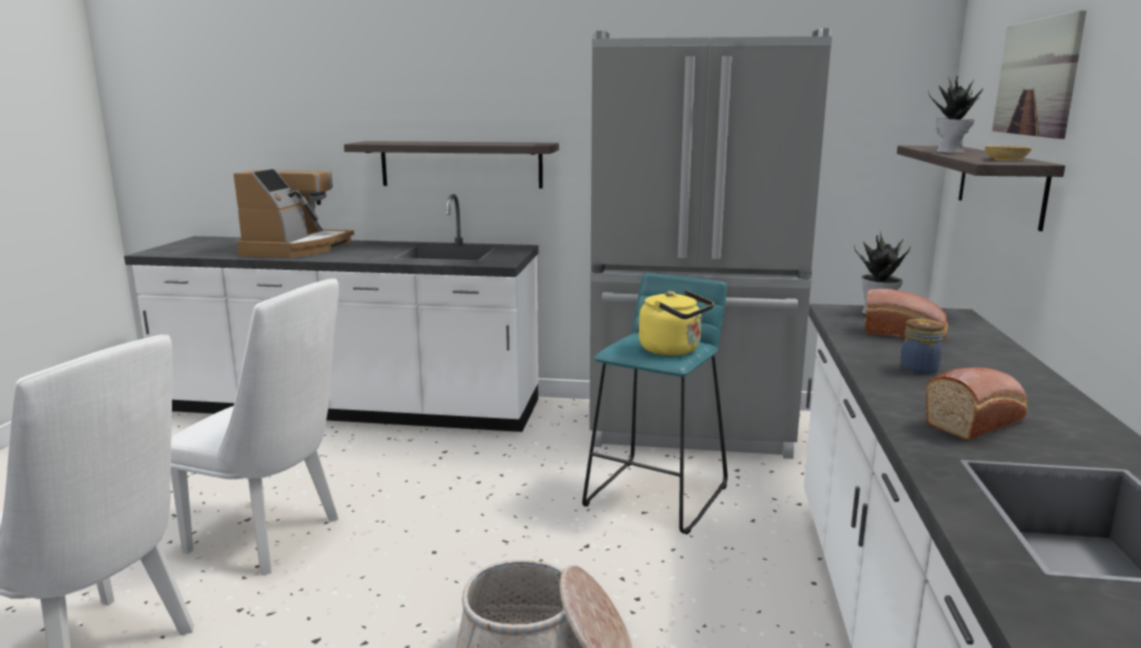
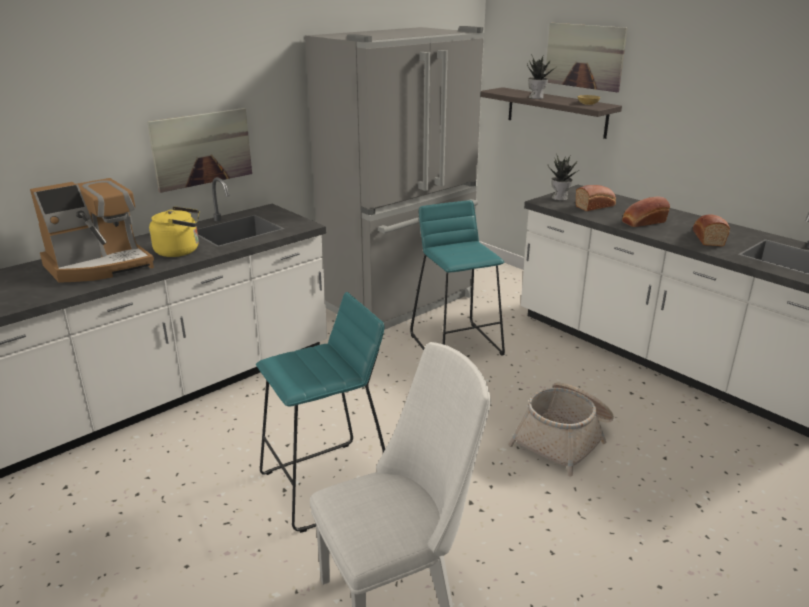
camera: 50 degrees left, 10 degrees up
(274, 537) = (328, 485): white chair -> turquoise stool
(297, 249) = (99, 265): coffee machine -> coffee machine turned 90 degrees clockwise
(461, 164) = (202, 149): shelf -> picture
(673, 350) = (476, 250): yellow kettle -> yellow kettle (180, 251)
(919, 369) = (642, 222): jar -> bread

